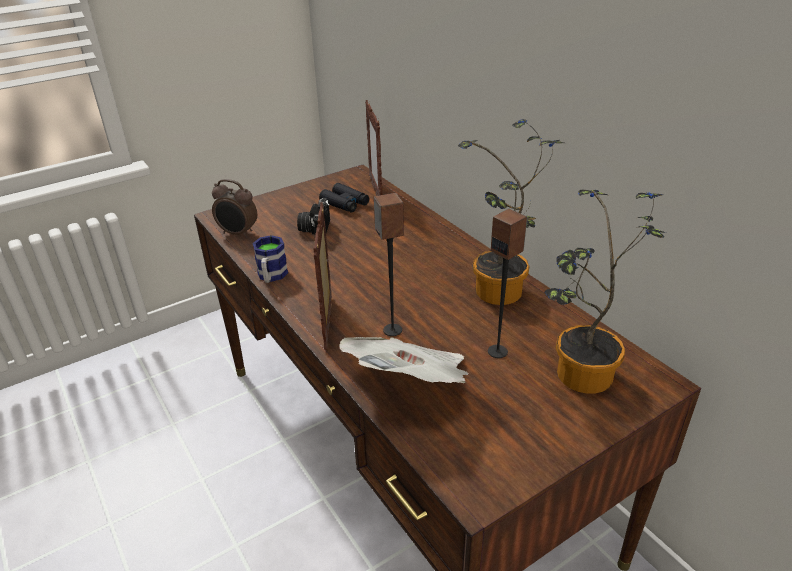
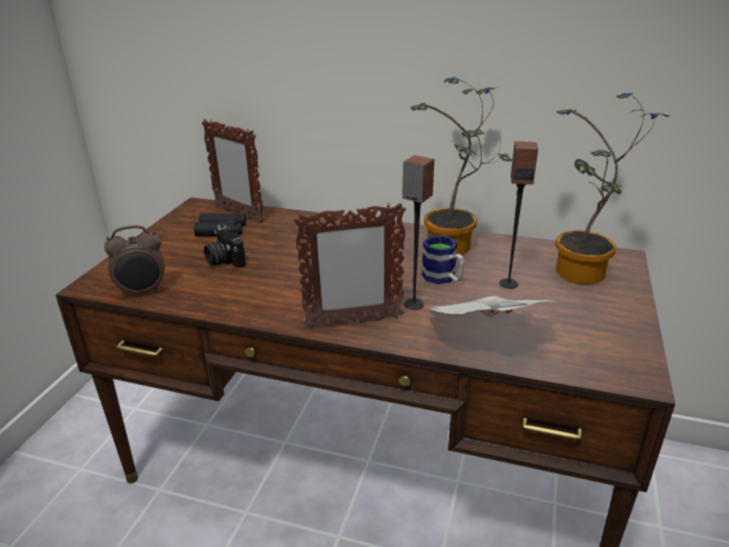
camera: 40 degrees left, 5 degrees down
(271, 276) = (239, 312): mug -> mug (443, 278)
(329, 322) = (353, 322): picture frame -> picture frame turned 60 degrees counterclockwise

